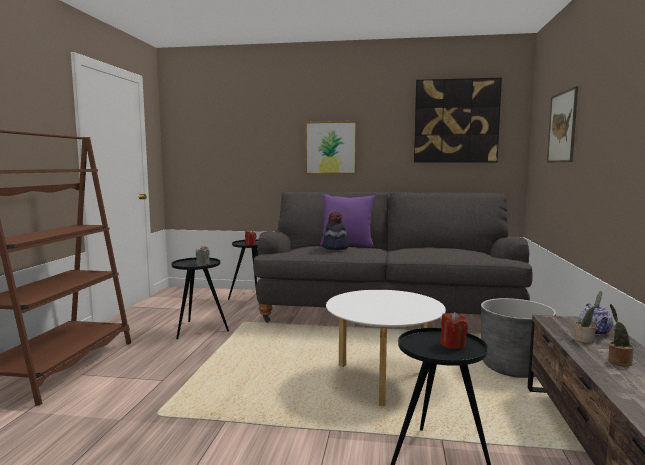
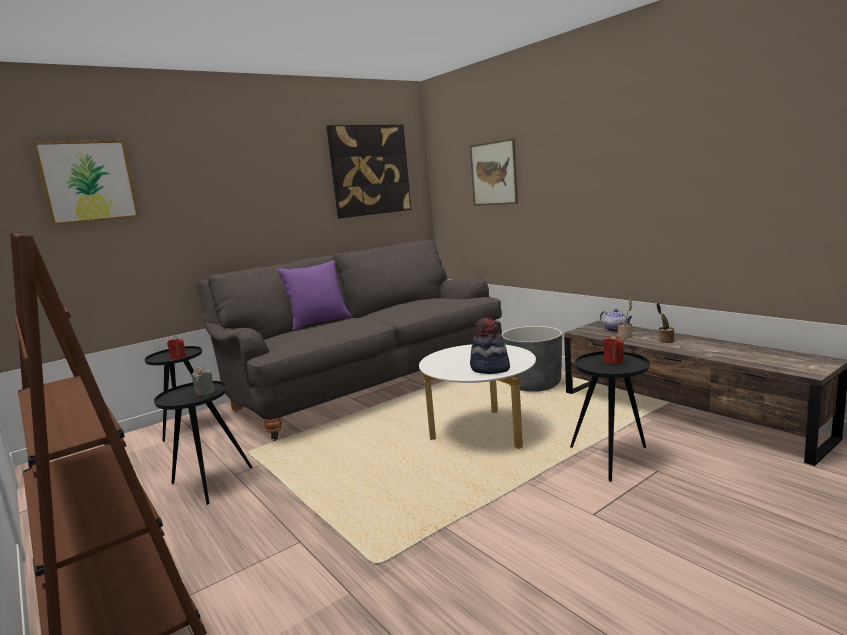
camera: 45 degrees left, 5 degrees up
(331, 147) = (244, 210): picture -> picture (88, 181)
(335, 247) = (328, 327): hat -> hat (489, 369)

